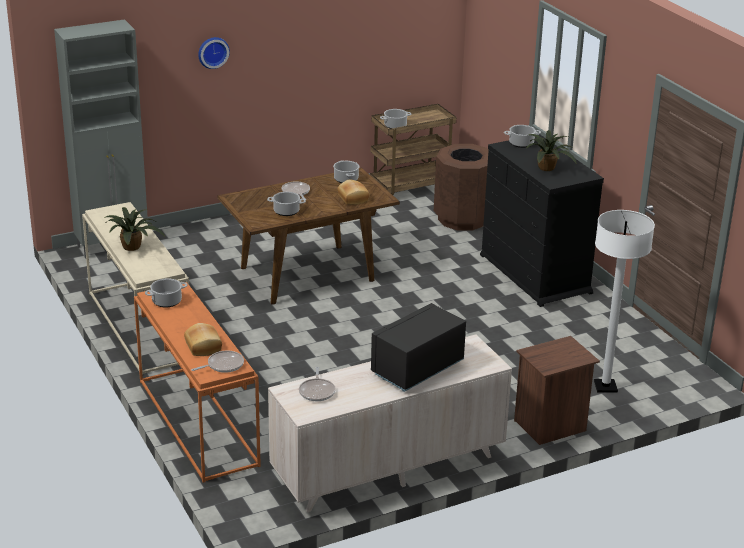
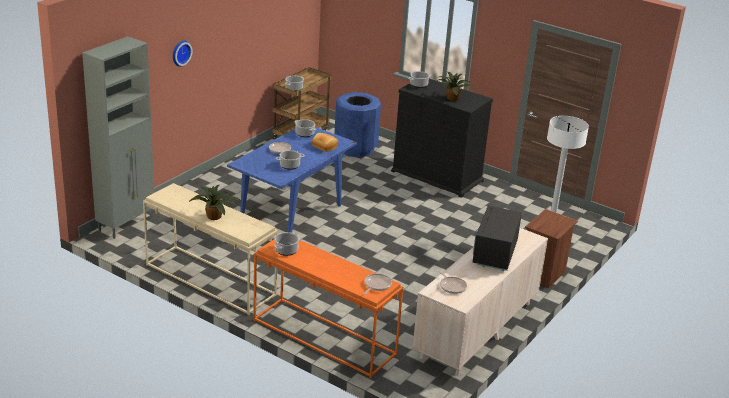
camera: 30 degrees left, 0 degrees up
(204, 346) = (349, 276): bread -> none
(308, 274) = (292, 211): brown dining table -> blue dining table
(462, 219) = (355, 148): brown trash can -> blue trash can

